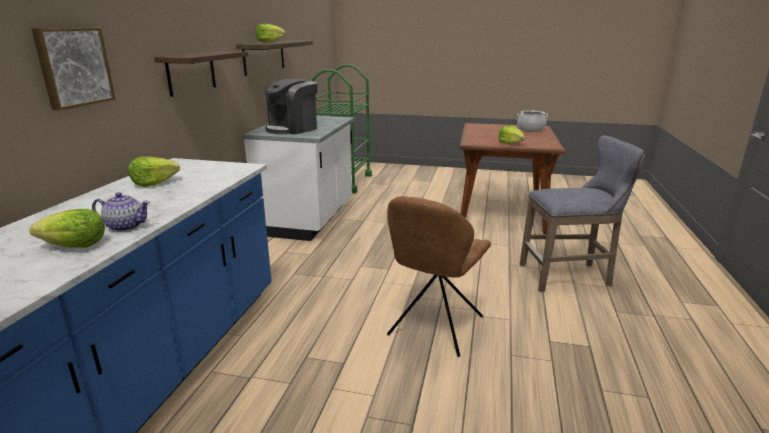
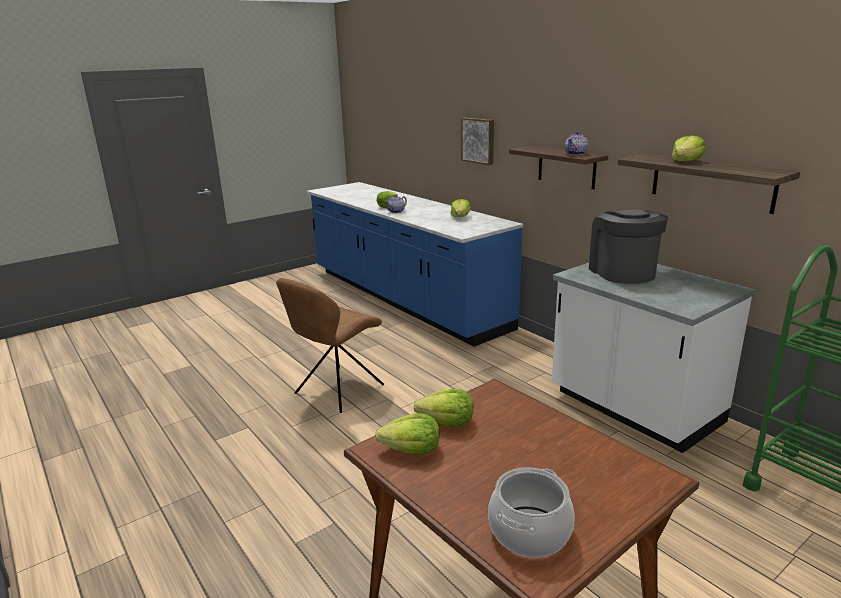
camera: 130 degrees right, 0 degrees up
(218, 52) = (576, 154): none -> teapot
(434, 328) = (337, 391): brown chair -> brown chair turned 120 degrees counterclockwise
(538, 143) = (412, 450): none -> lettuce
(570, 276) = (273, 512): grey stool -> none

